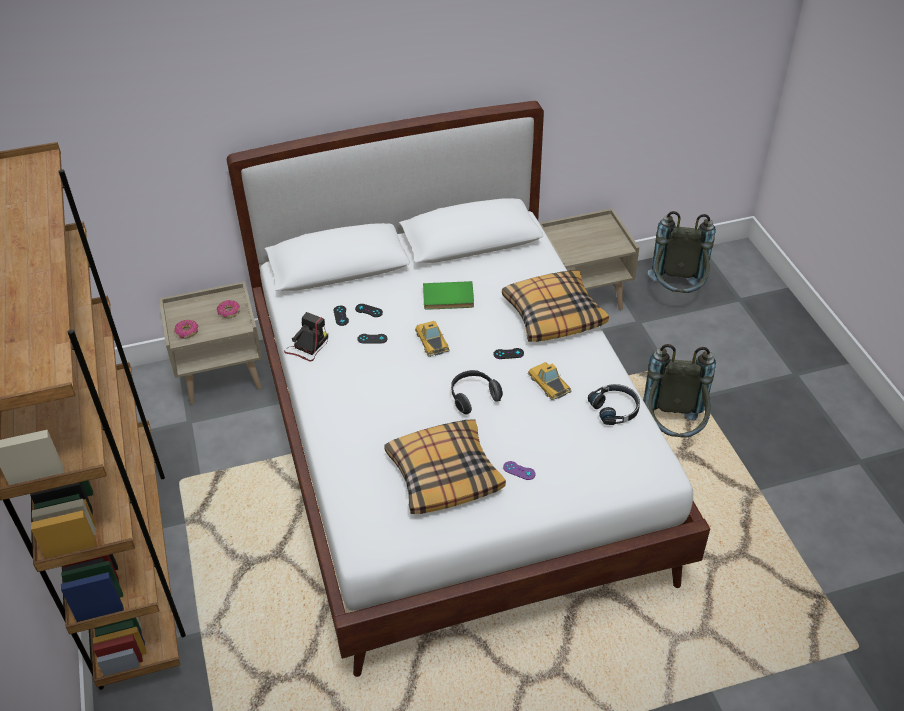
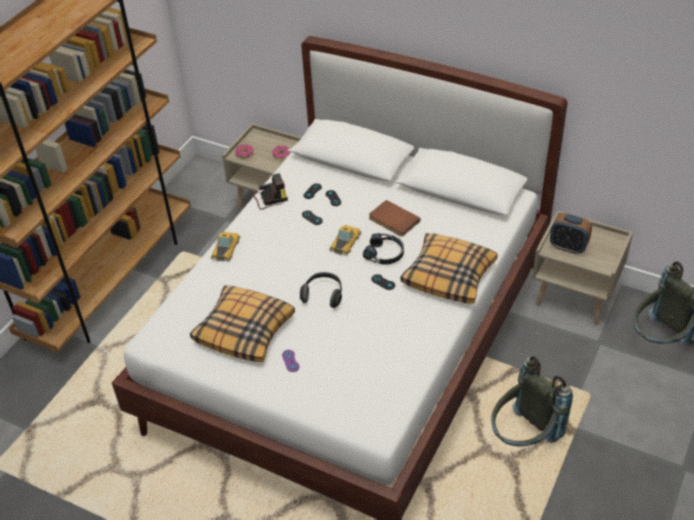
camera: 45 degrees right, 0 degrees up
(448, 298) = (393, 221): green book -> brown book
(548, 383) = (383, 319): toy car -> toy car (226, 248)
(579, 247) = (568, 247): none -> alarm clock
(615, 408) = (404, 366): black headphones -> black headphones (385, 253)

